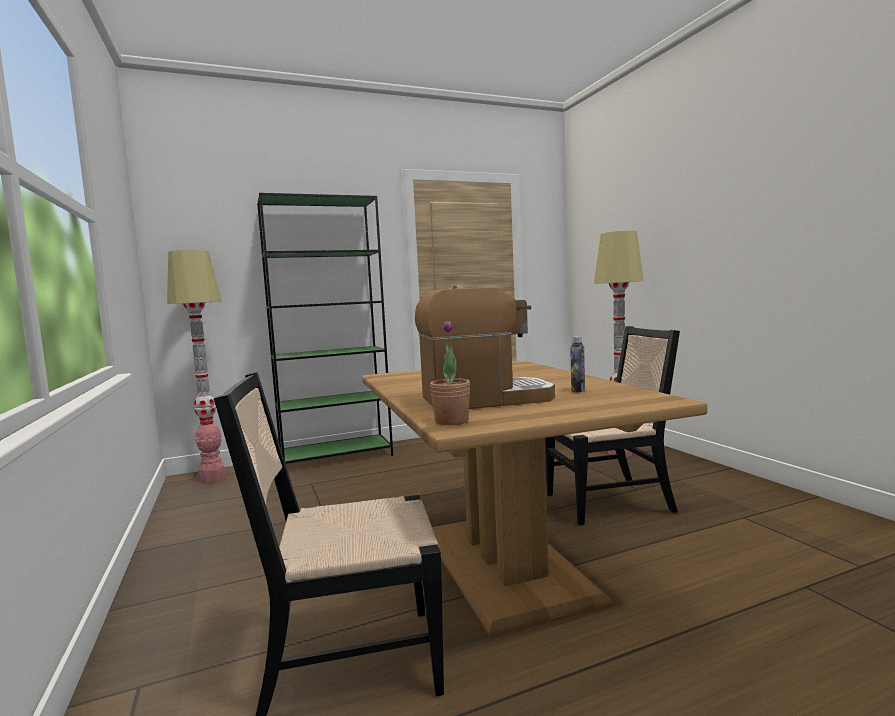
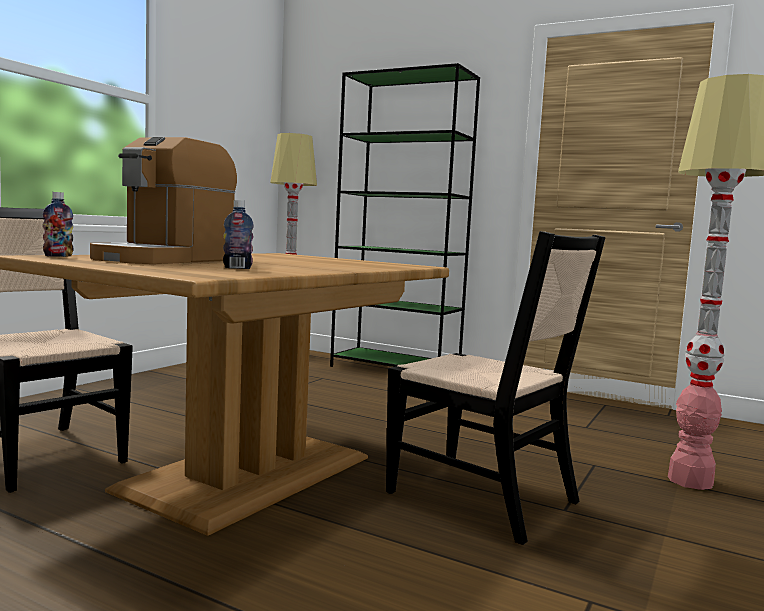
camera: 50 degrees right, 0 degrees up
(451, 421) = (58, 256): potted plant -> bottle
(485, 399) = (165, 259): coffee machine -> coffee machine turned 75 degrees clockwise

